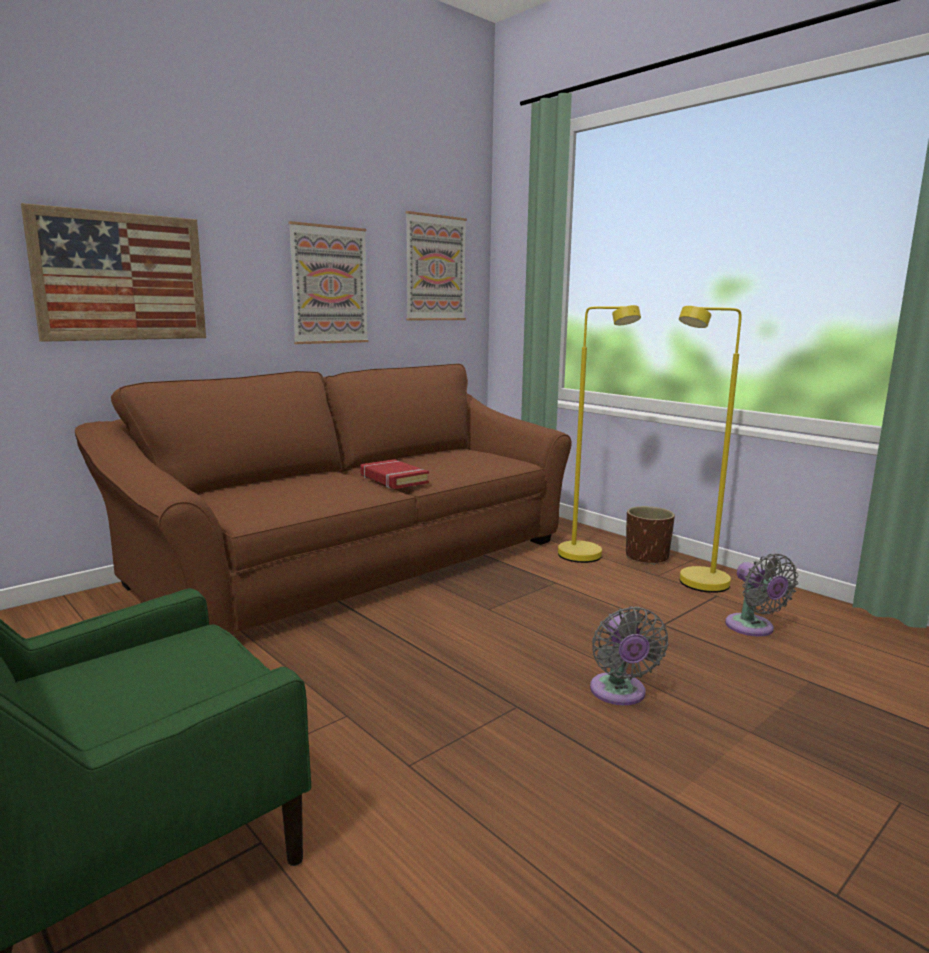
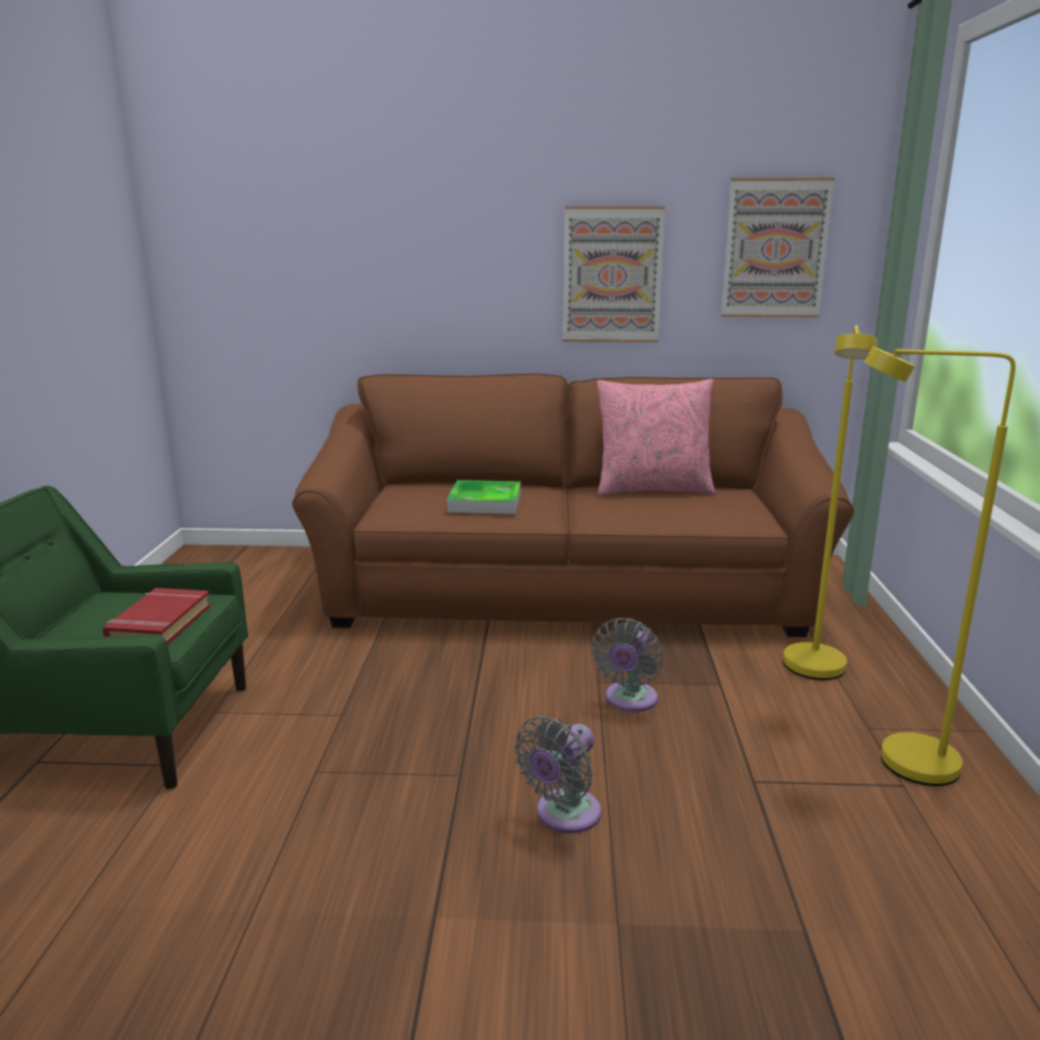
camera: 45 degrees right, 5 degrees up
(121, 277) = (390, 274): picture -> none
(317, 489) = (485, 502): none -> tray
(393, 479) = (571, 509): red book -> red book (159, 625)
(415, 458) = (653, 489): none -> pink pillow
(646, 557) = (903, 701): brown planter -> none
(753, 628) = (865, 842): grey fan -> grey fan (629, 700)

